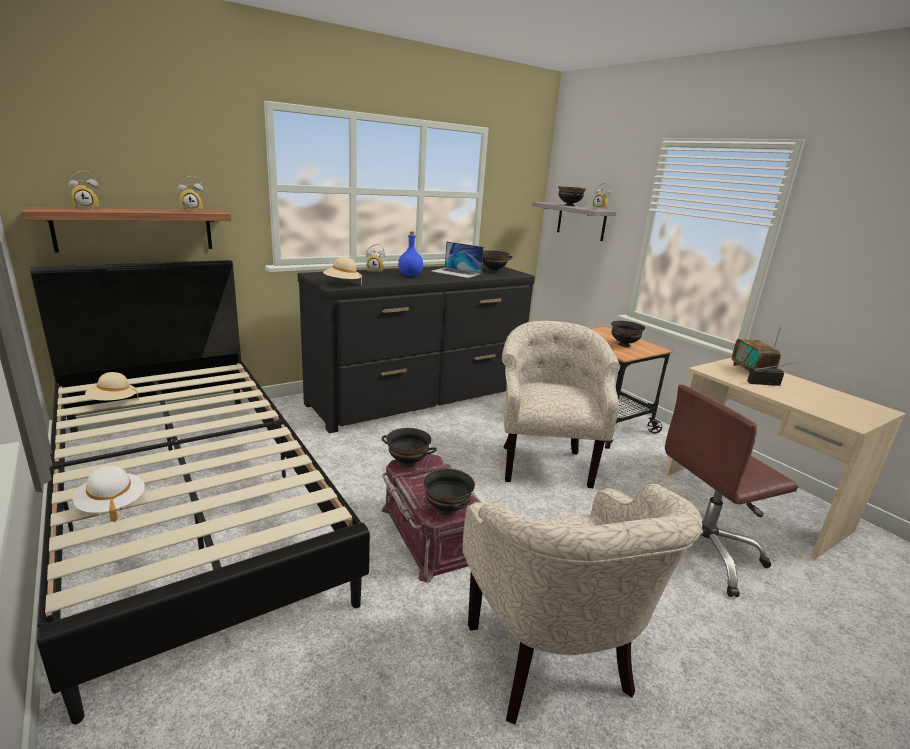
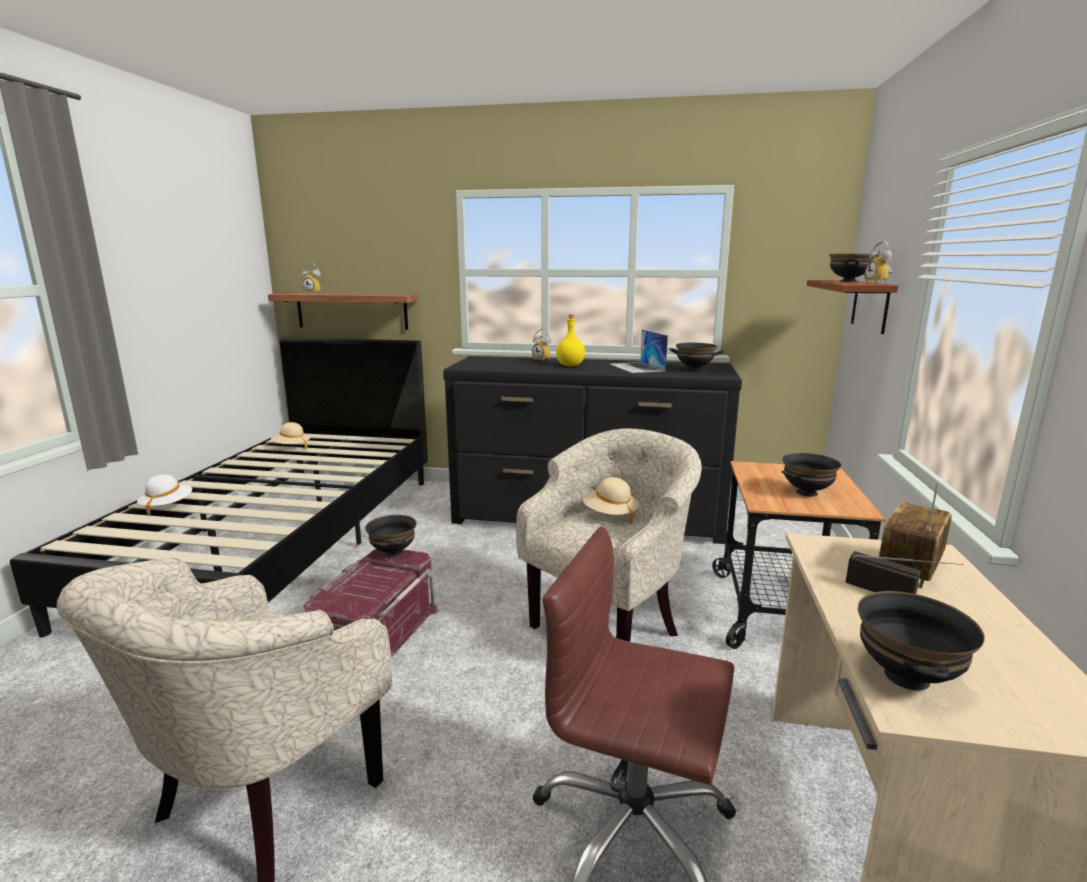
camera: 45 degrees right, 5 degrees down
(192, 211) = (383, 294): alarm clock -> none
(342, 283) = (475, 366): beige hat -> beige hat (610, 515)
(410, 275) = (571, 365): blue bottle -> yellow bottle
(447, 509) = (341, 601): black bowl -> black bowl (908, 677)
(581, 221) = (870, 305): grey shelf -> brown shelf

